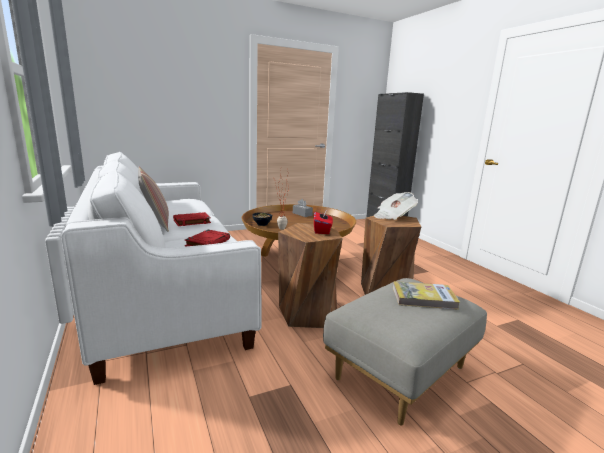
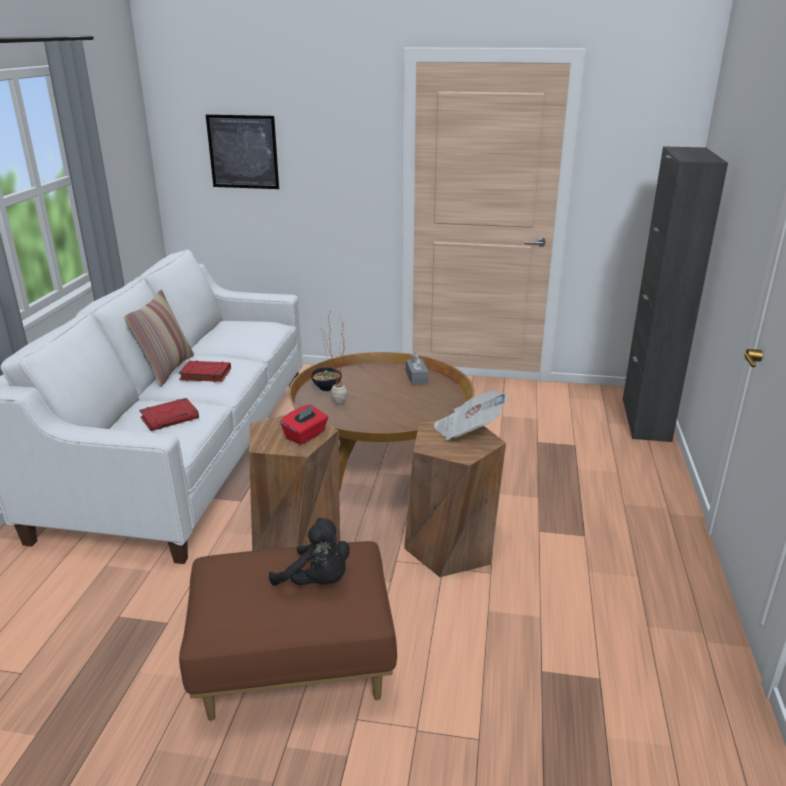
camera: 35 degrees right, 10 degrees up
(144, 90) = (243, 152): none -> picture
(399, 372) = (295, 665): grey ottoman -> brown ottoman
(423, 298) = (317, 582): book -> black plush toy

